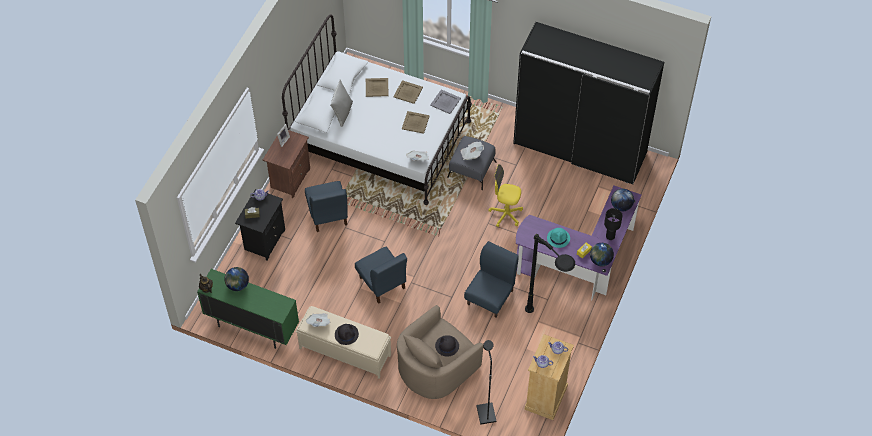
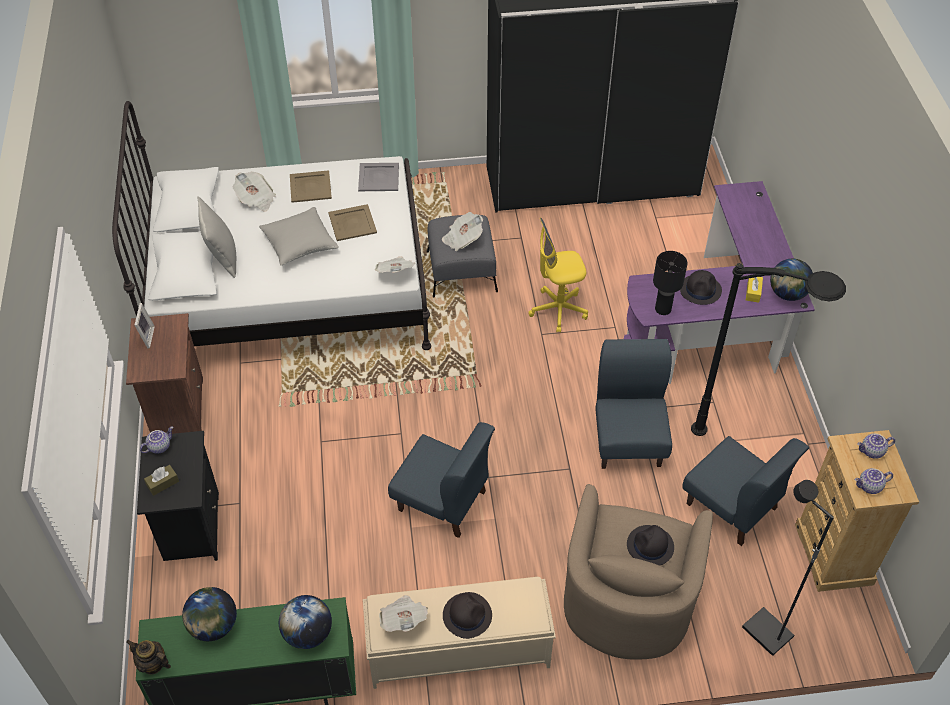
camera: 30 degrees left, 5 degrees down
(328, 215) = (278, 435): blue chair -> blue chair (732, 506)
(377, 87) = (256, 199): beige tray -> newspaper
(382, 122) = (299, 244): none -> grey pillow
(558, 238) = (700, 290): turquoise hat -> black hat
(610, 236) = (770, 254): black table lamp -> black table lamp (662, 309)
(621, 206) = (749, 208): globe -> globe (308, 633)

